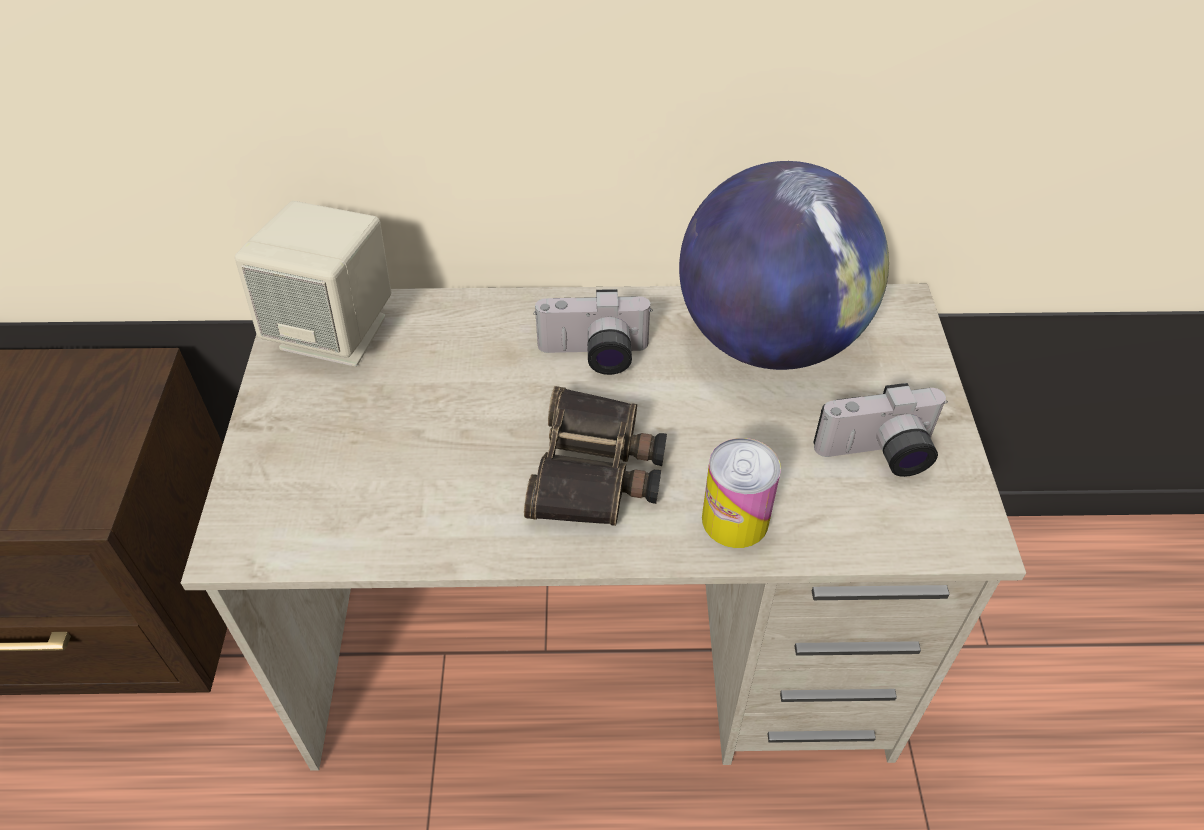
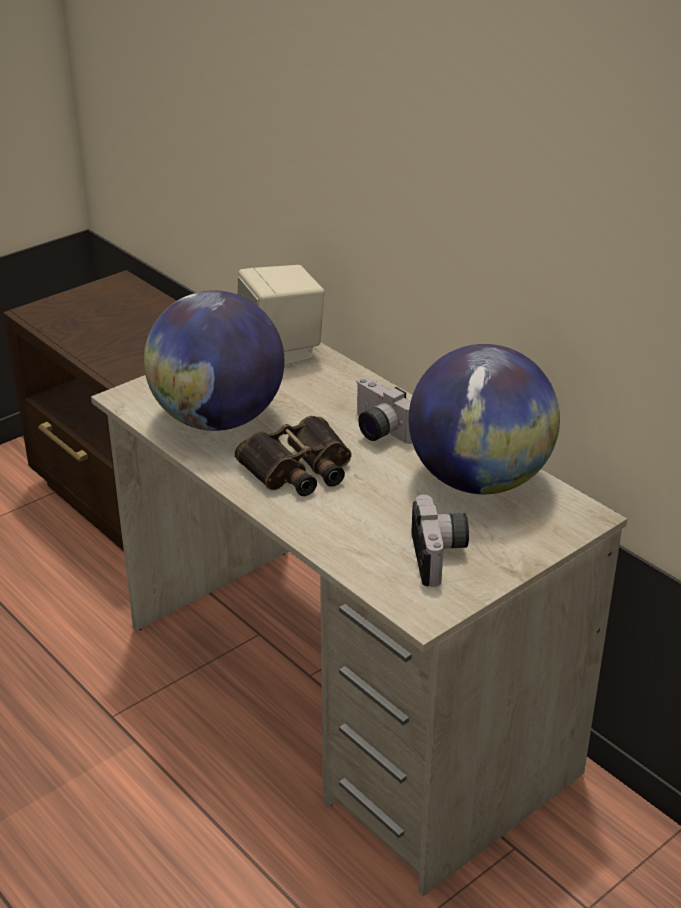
camera: 50 degrees right, 15 degrees down
(406, 480) = (218, 419): none -> globe
(735, 520) = (324, 526): can -> none
(879, 455) = (441, 556): camera -> camera turned 135 degrees counterclockwise

